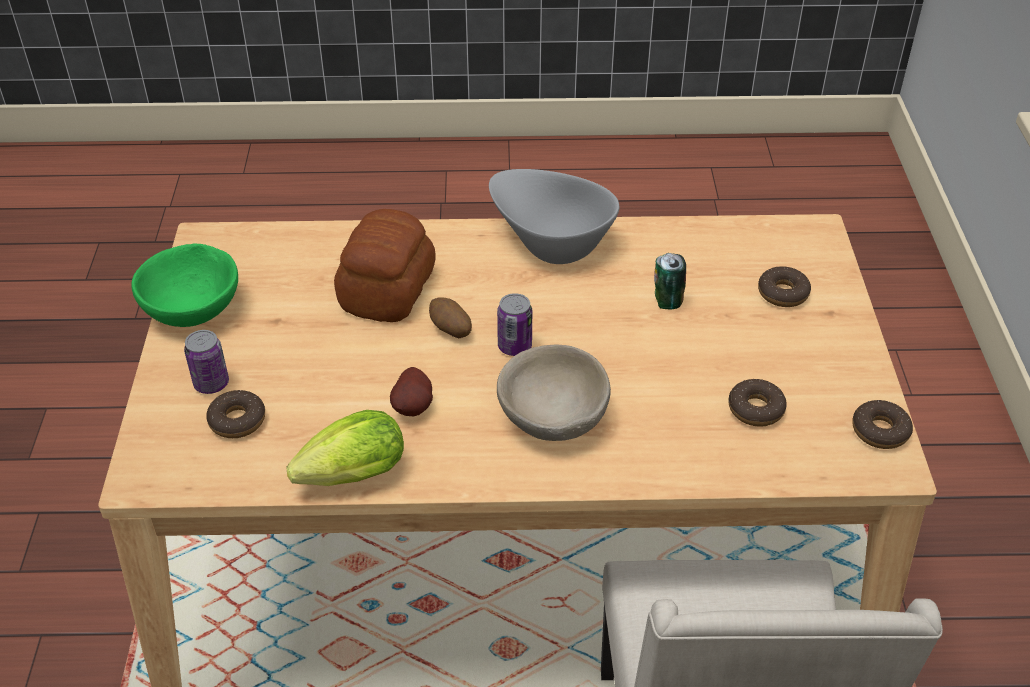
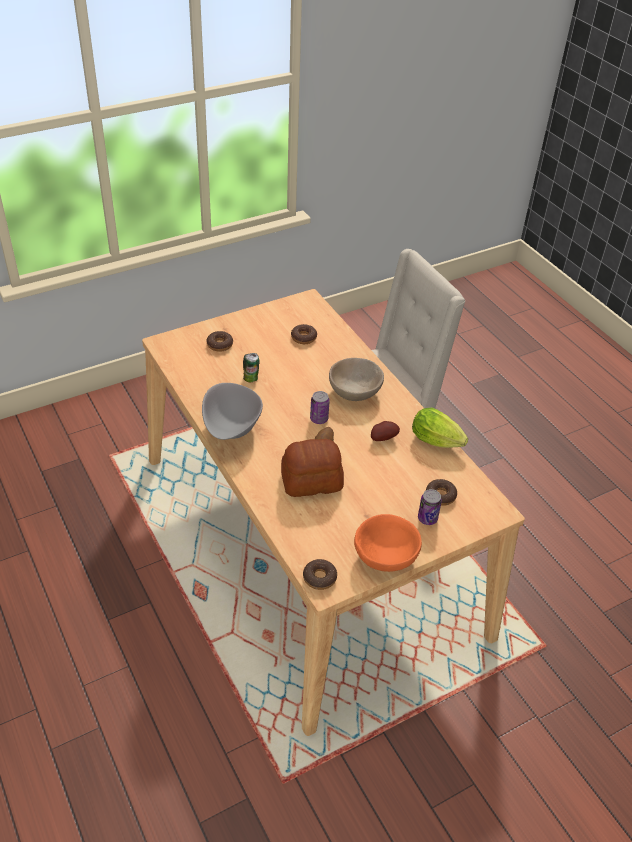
camera: 120 degrees left, 0 degrees up
(193, 311) = (386, 556): green bowl -> orange bowl
(880, 431) = (291, 305): donut -> donut (319, 578)

